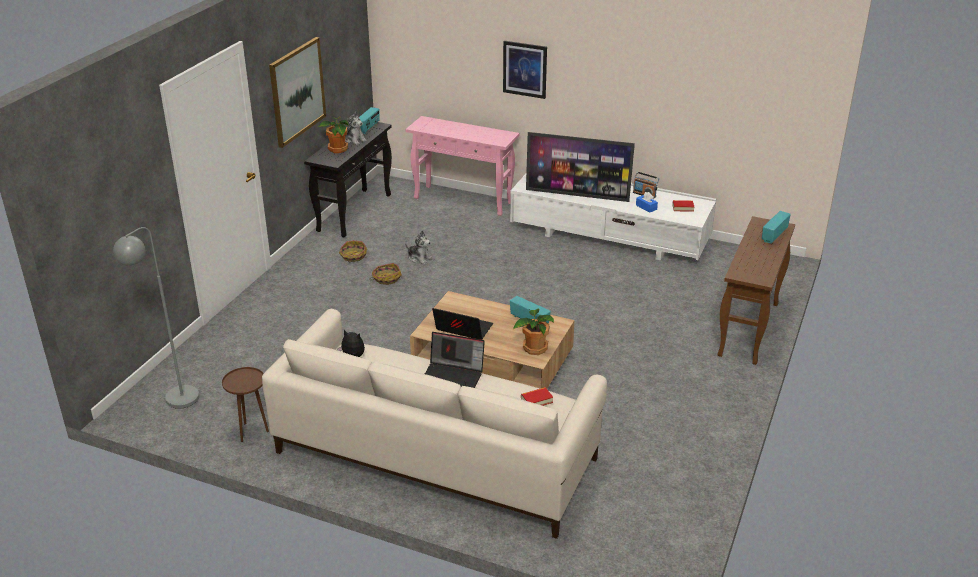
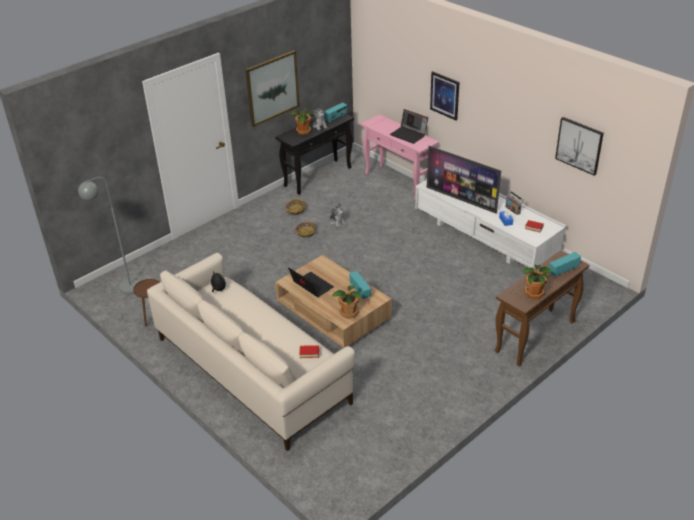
camera: 25 degrees right, 5 degrees up
(453, 376) = (269, 320): laptop -> laptop (409, 135)
(729, 92) = (579, 145): none -> picture
(764, 265) = (534, 294): none -> potted plant

